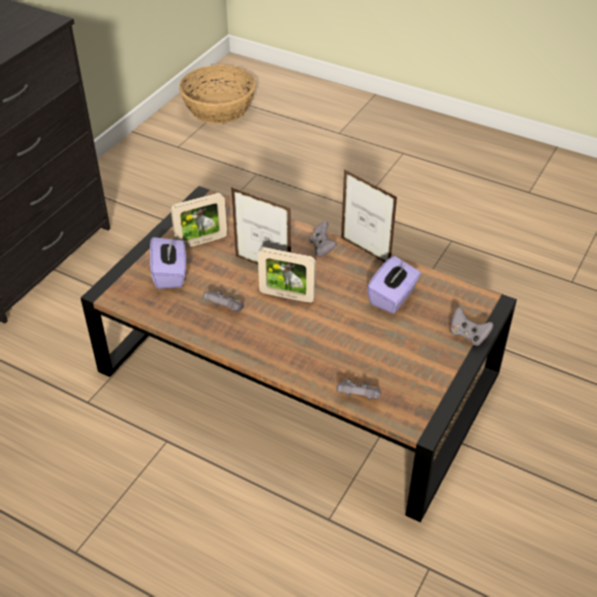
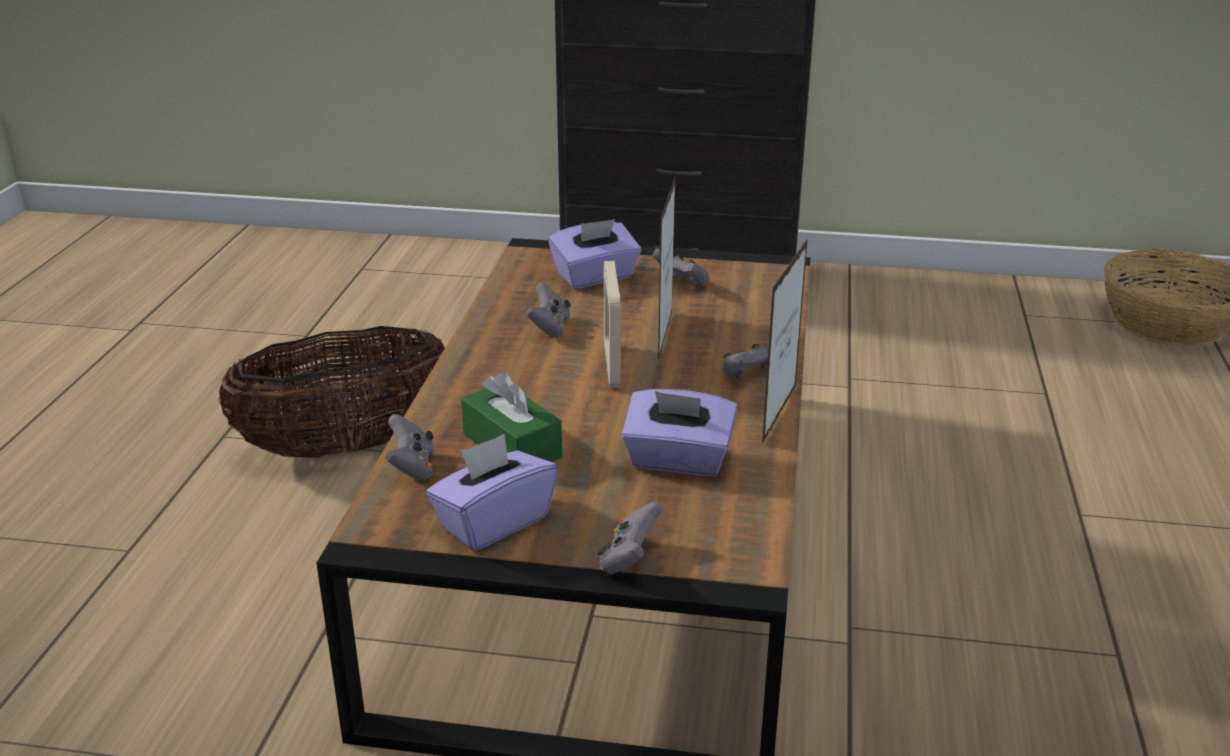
camera: 70 degrees right, 15 degrees down
(133, 479) = (346, 446): none -> basket
(201, 241) = (682, 283): picture frame -> grey game controller
(353, 354) = (512, 446): none -> green tissue box
(422, 375) = (493, 522): none -> purple tissue box

